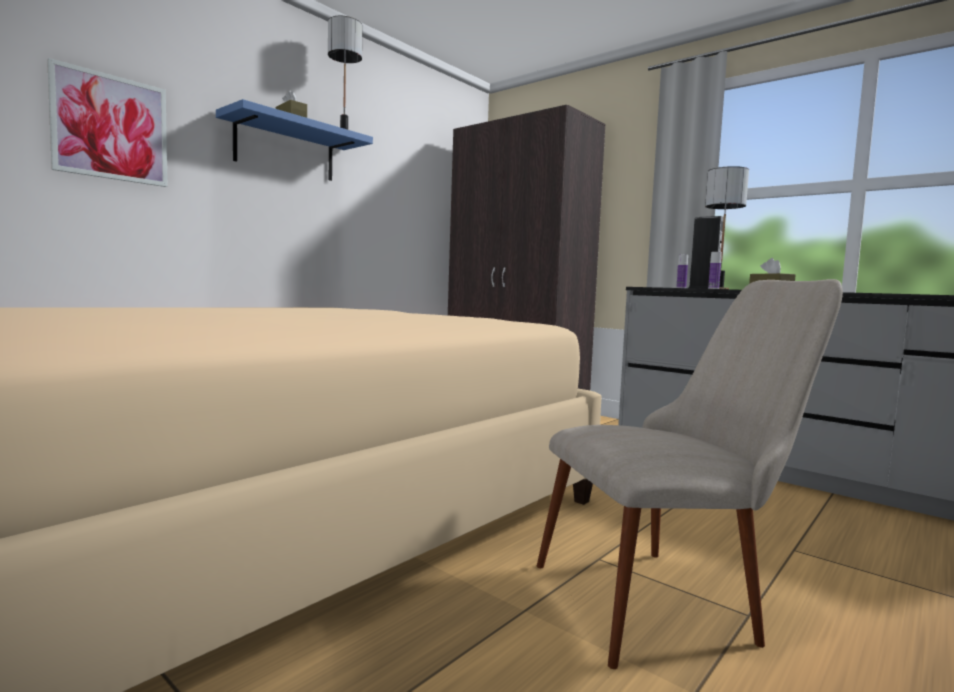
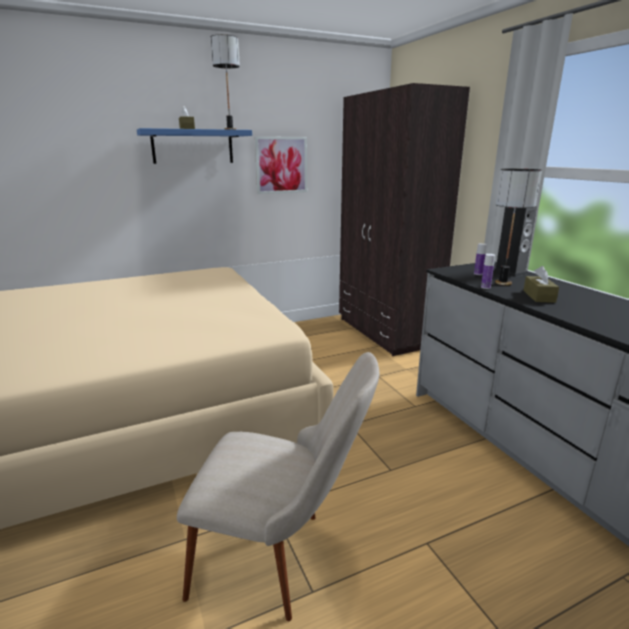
camera: 25 degrees right, 15 degrees up
(110, 127) = (69, 159): picture -> picture (281, 165)

